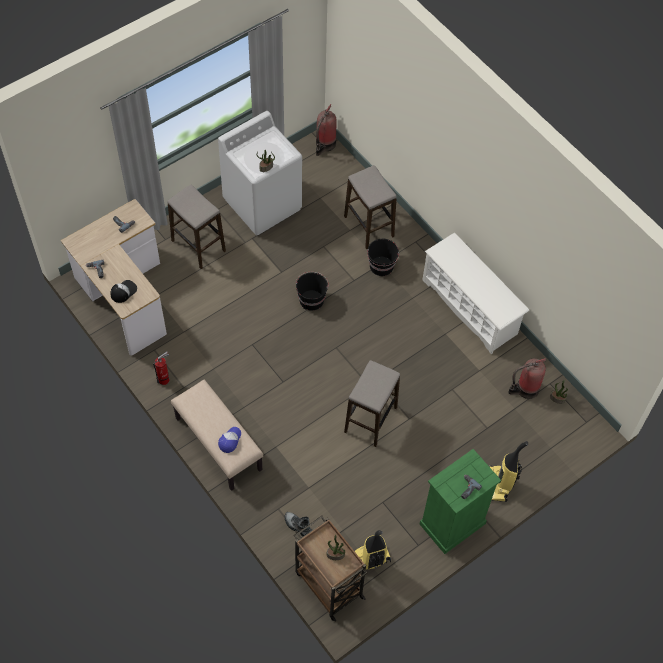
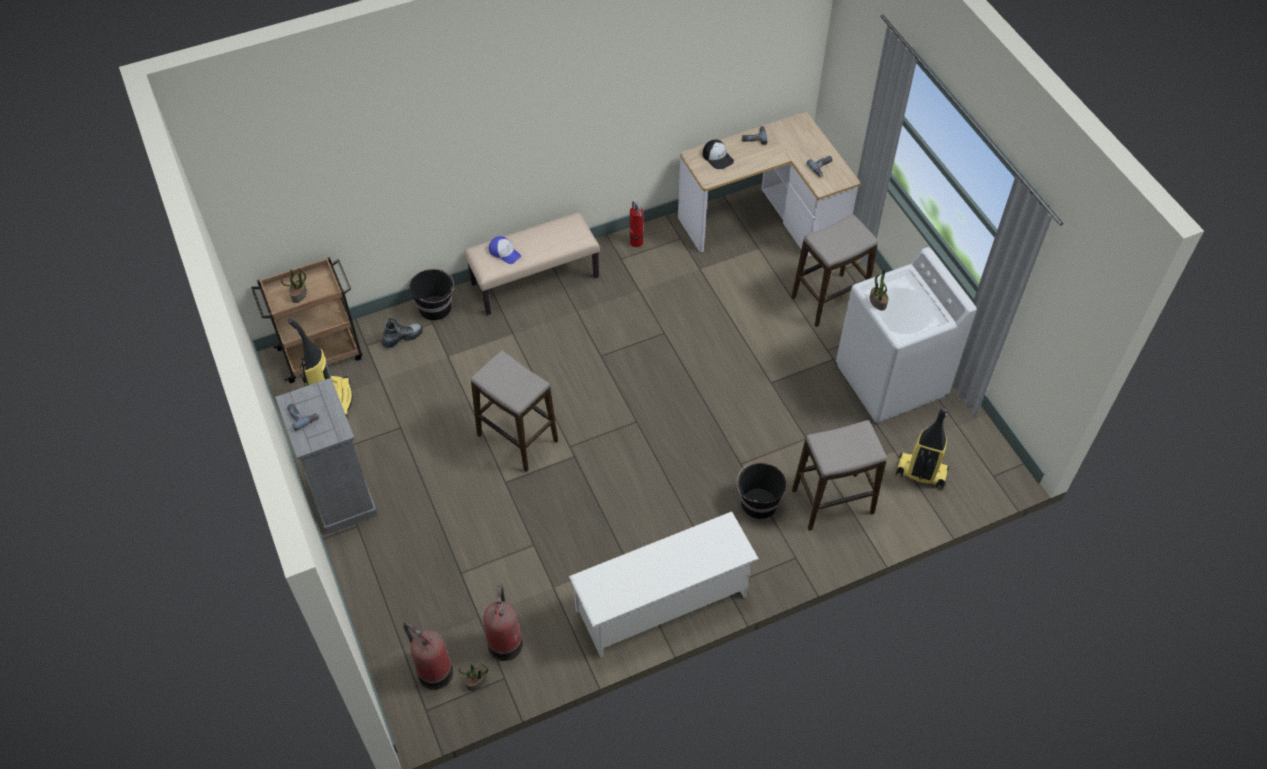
camera: 105 degrees right, 5 degrees down
(311, 299) = (719, 408): black bucket -> black bucket (436, 308)
(325, 144) = (997, 476): fire extinguisher -> fire extinguisher (433, 670)
(452, 524) = (341, 496): green dresser -> grey dresser
(498, 485) = (373, 563): vacuum cleaner -> vacuum cleaner (920, 473)

